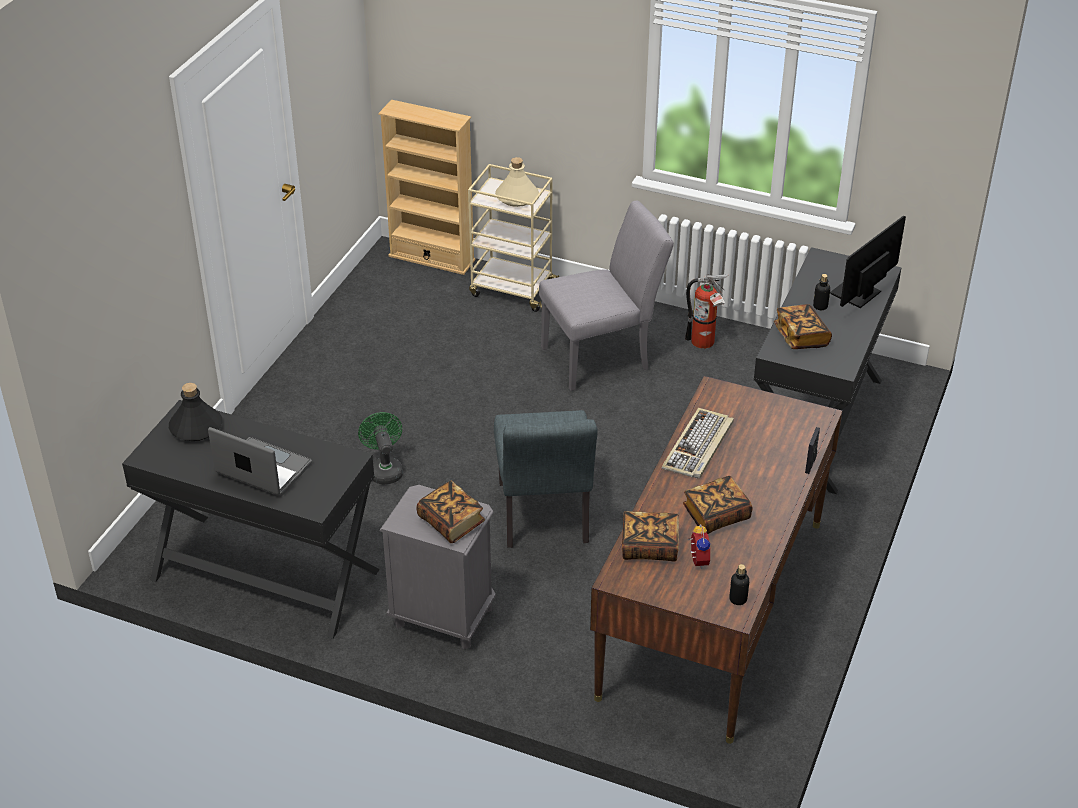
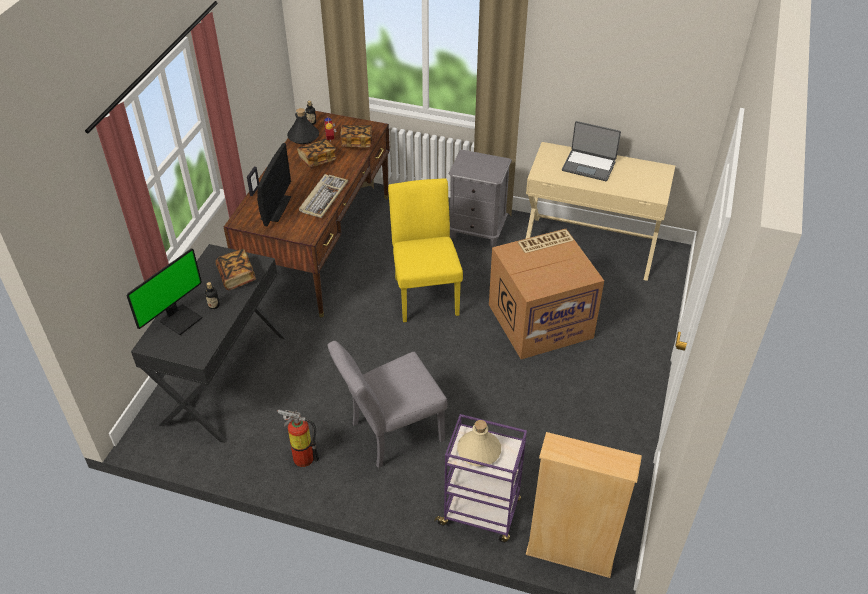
camera: 175 degrees right, 5 degrees up
(196, 427) = (644, 188): black bottle -> black bottle (303, 137)
(264, 575) = (590, 247): black desk -> beige desk
(384, 469) = (540, 320): green fan -> cardboard box
(451, 522) = (471, 163): book -> none
(512, 289) = (480, 513): beige cart -> purple cart
(544, 519) = (425, 291): grey chair -> yellow chair
(770, 434) = (276, 208): none -> monitor

